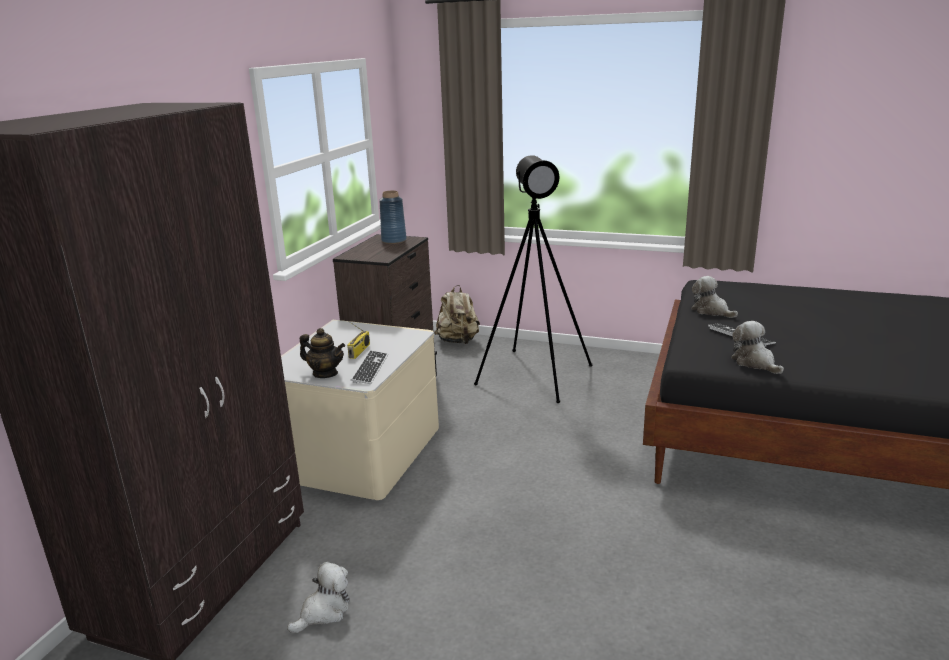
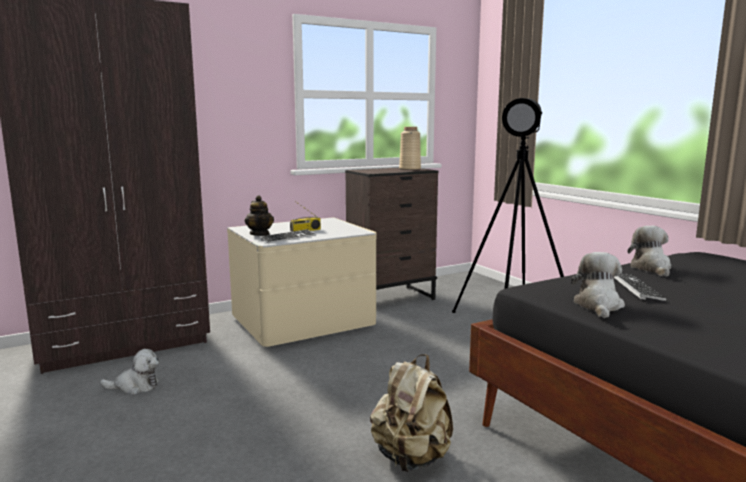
camera: 40 degrees right, 10 degrees down
(394, 240) = (410, 169): blue vase -> beige vase
(458, 341) = (489, 286): beige backpack -> beige backpack (411, 458)

